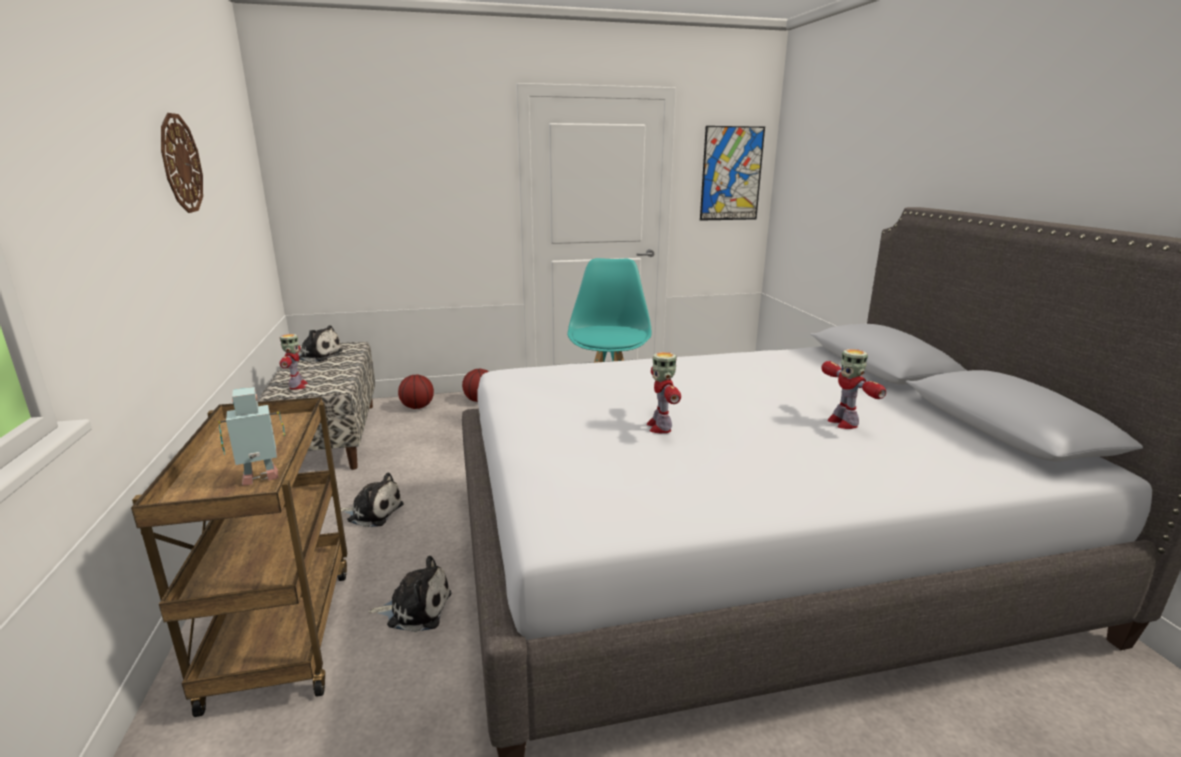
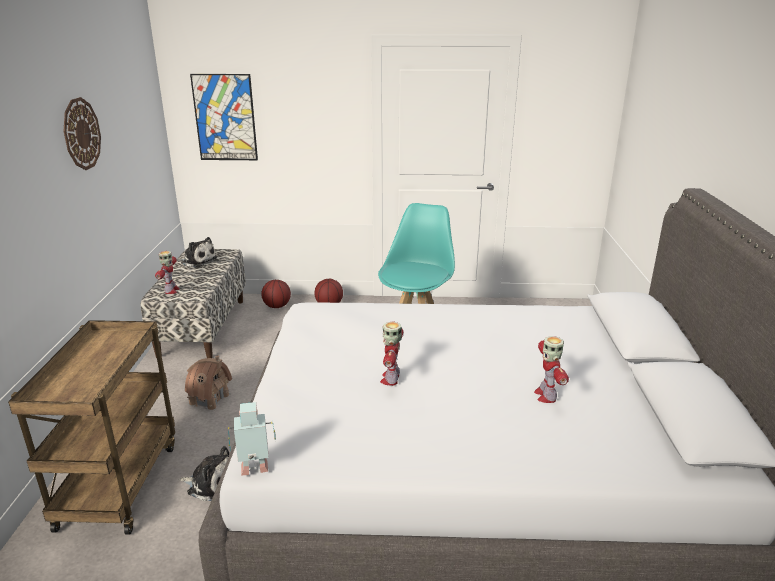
camera: 15 degrees right, 5 degrees up
(262, 479) = (94, 387): toy robot -> toy robot (255, 470)
(373, 512) = (209, 399): plush toy -> toy house
(731, 174) = (576, 115): picture -> picture (225, 118)

